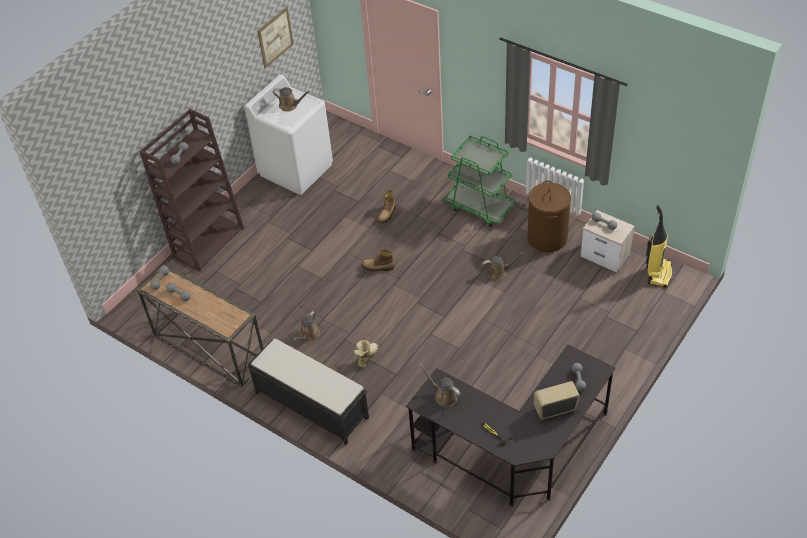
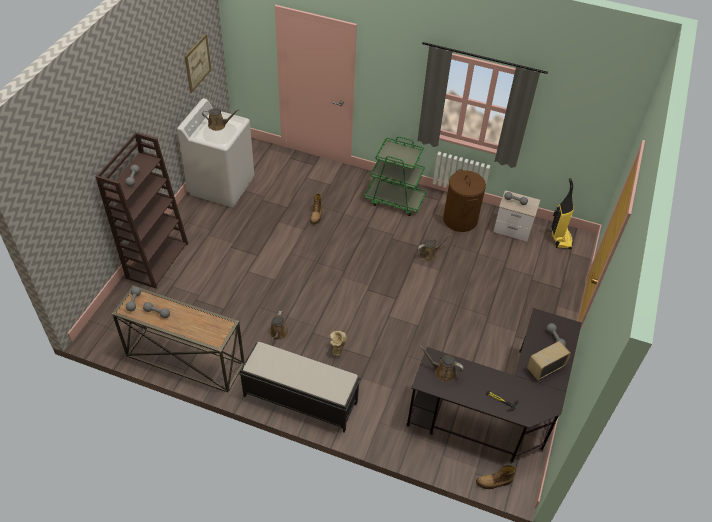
camera: 20 degrees left, 0 degrees up
(377, 267) = (322, 263): boot -> boot (494, 482)

